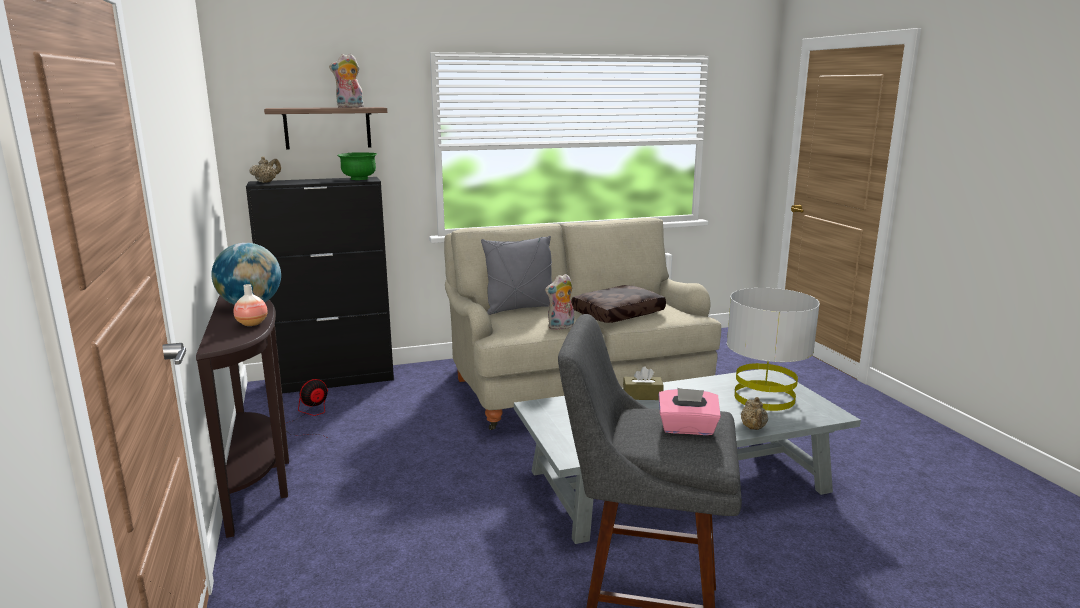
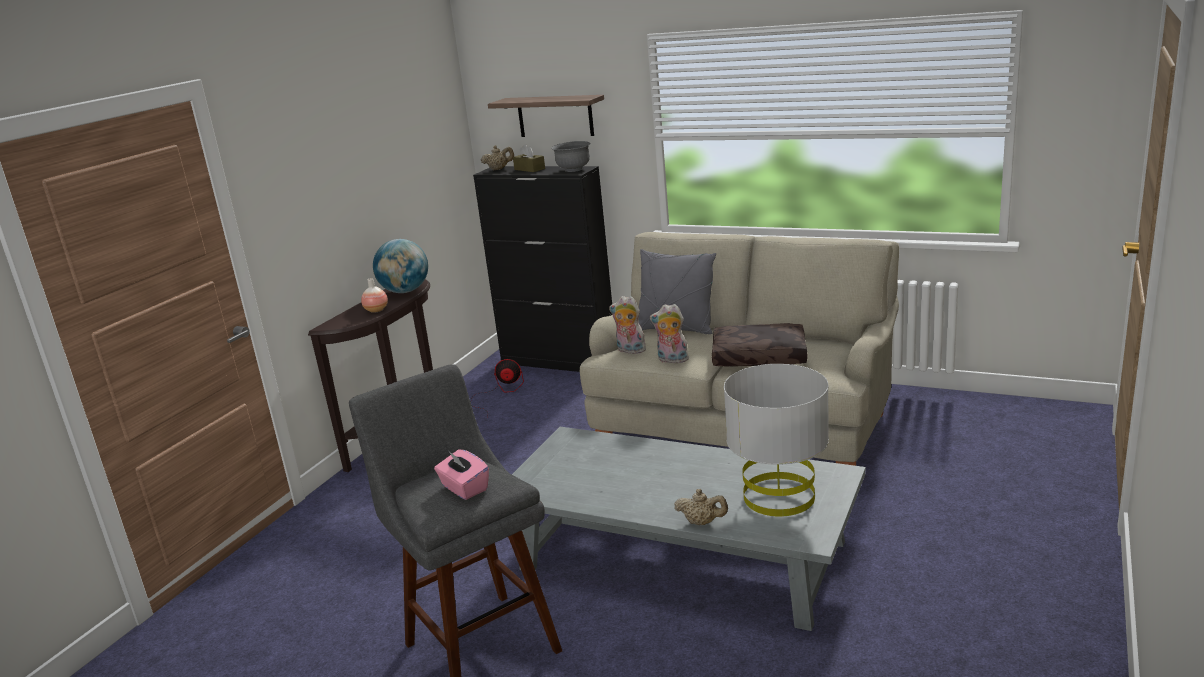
camera: 45 degrees right, 5 degrees up
(349, 107) = (564, 98): plush toy -> plush toy (629, 350)
(359, 179) = (573, 169): green bowl -> grey bowl
(642, 395) = (669, 455): brown tissue box -> brown tissue box (529, 169)
(753, 428) = (702, 522): beige teapot -> beige teapot turned 120 degrees counterclockwise

